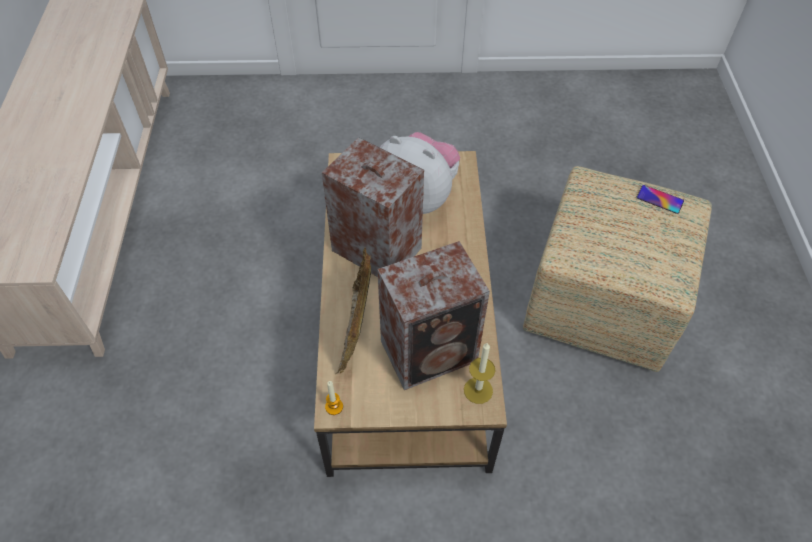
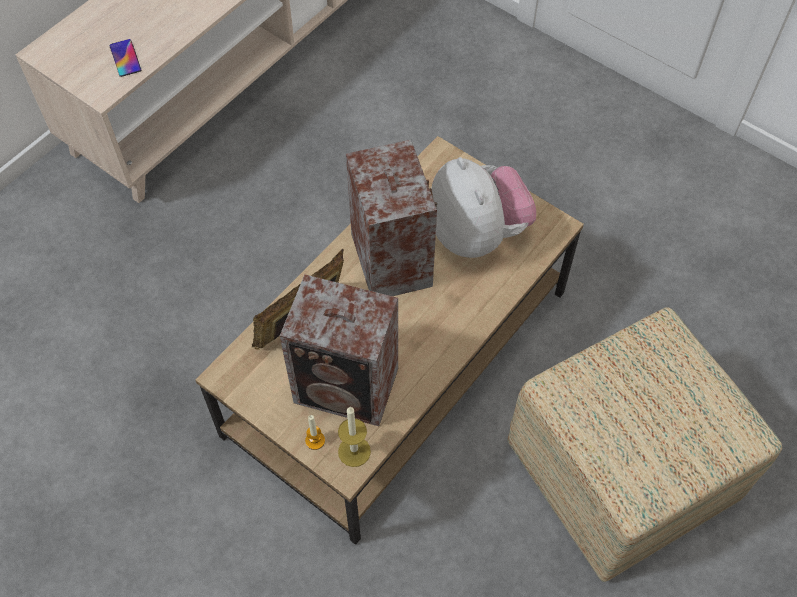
camera: 40 degrees right, 5 degrees up
(334, 407) = (226, 373): candle -> candle (315, 440)
(659, 199) = (717, 403): phone -> phone (125, 58)

